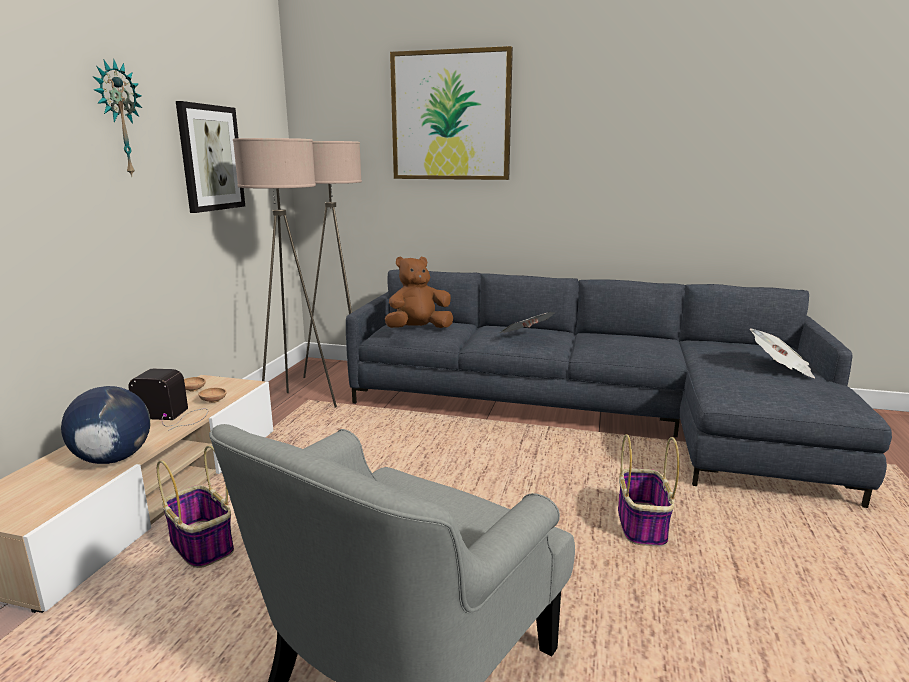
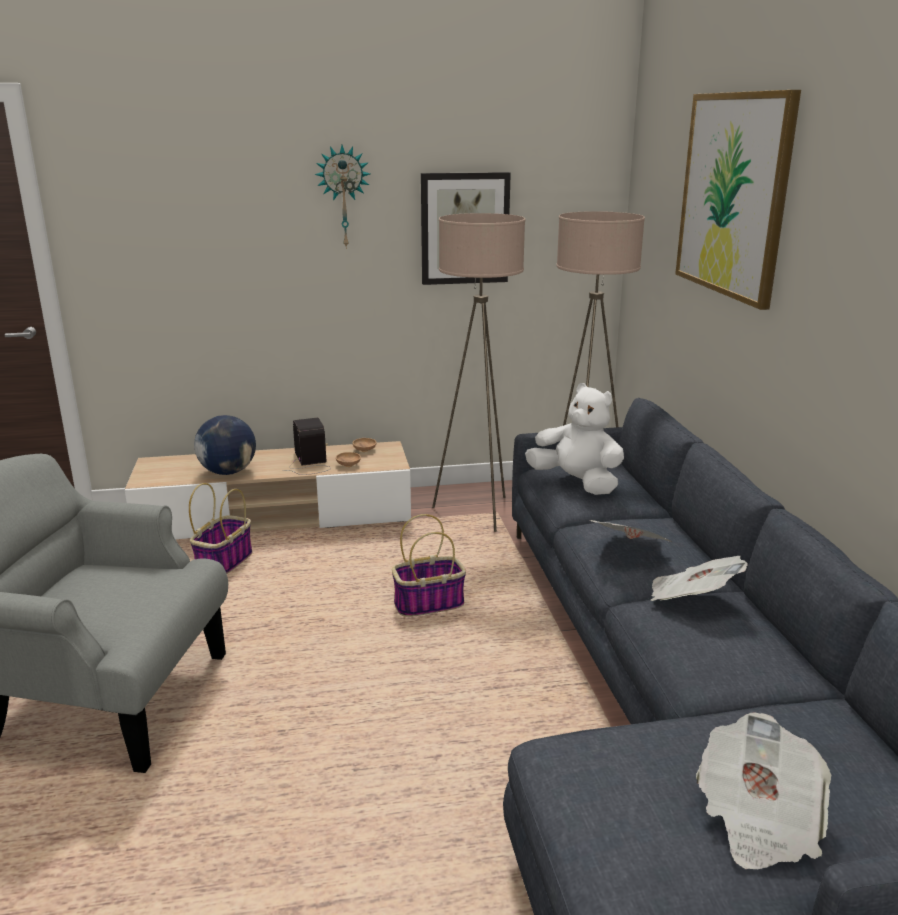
camera: 65 degrees right, 5 degrees up
(418, 329) = (577, 483): brown plush toy -> white plush toy
(587, 339) = (691, 599): none -> newspaper
(641, 524) = (382, 806): basket -> basket (429, 604)

